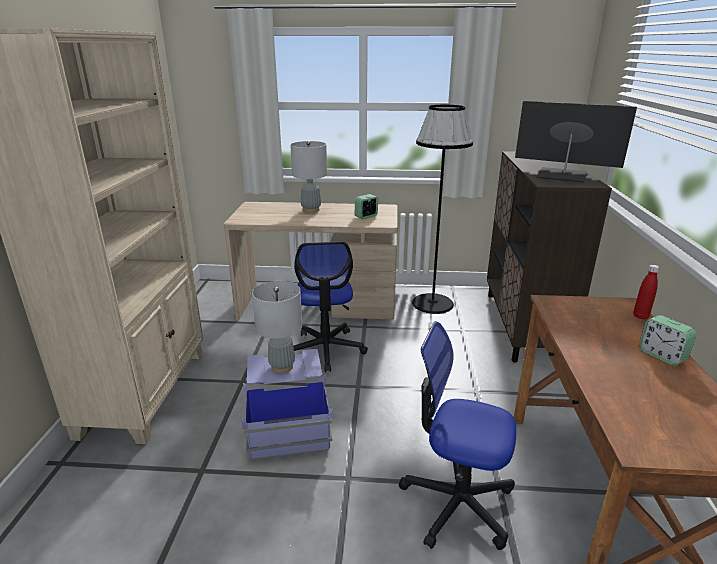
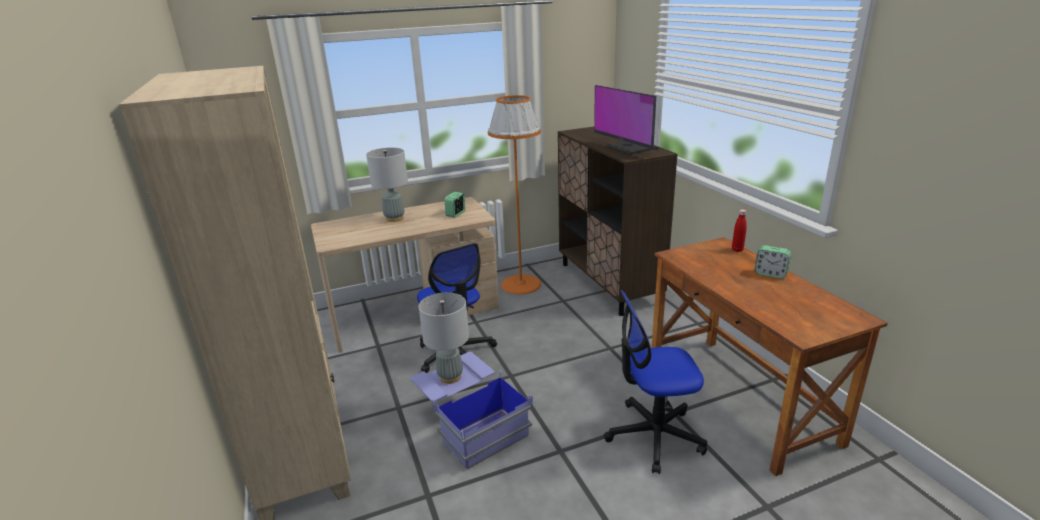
camera: 25 degrees left, 0 degrees up
(432, 303) = (520, 284): black floor lamp -> orange floor lamp
(562, 175) = (631, 148): monitor -> monitor turned 120 degrees counterclockwise

